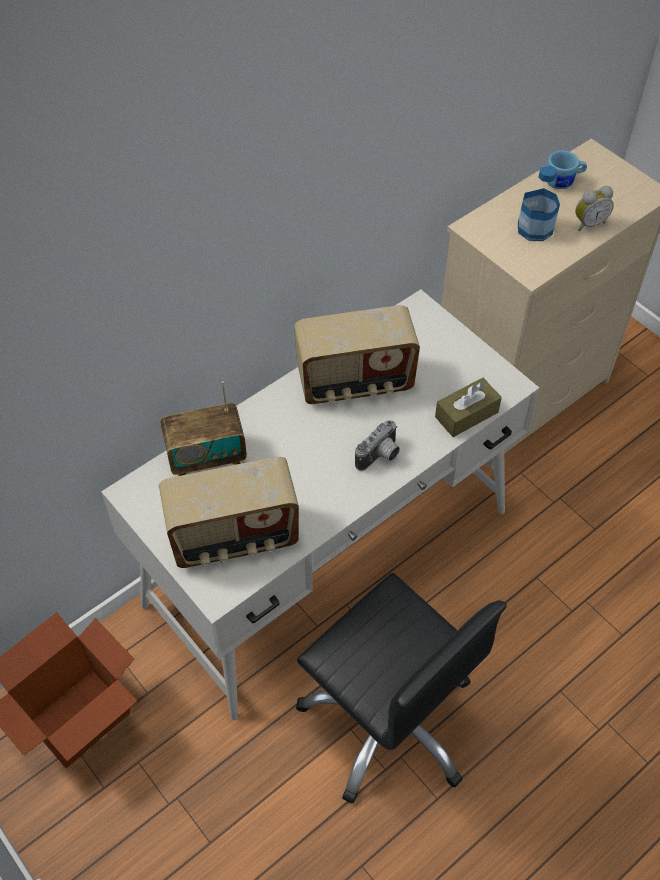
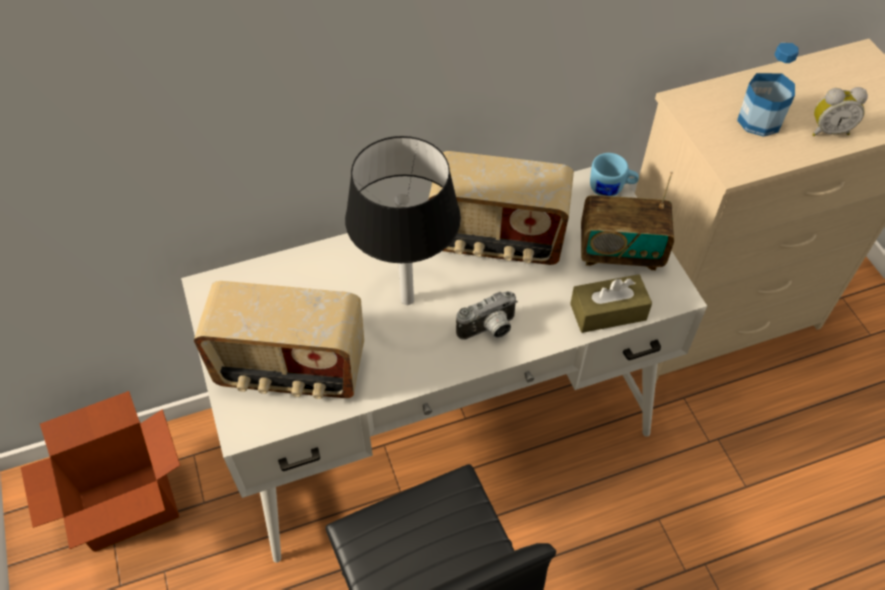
camera: 20 degrees right, 0 degrees up
(206, 456) = (304, 273): radio -> radio (620, 252)
(303, 452) = (407, 300): none -> black table lamp
(564, 182) = (816, 78): blue mug -> blue mug (611, 189)

